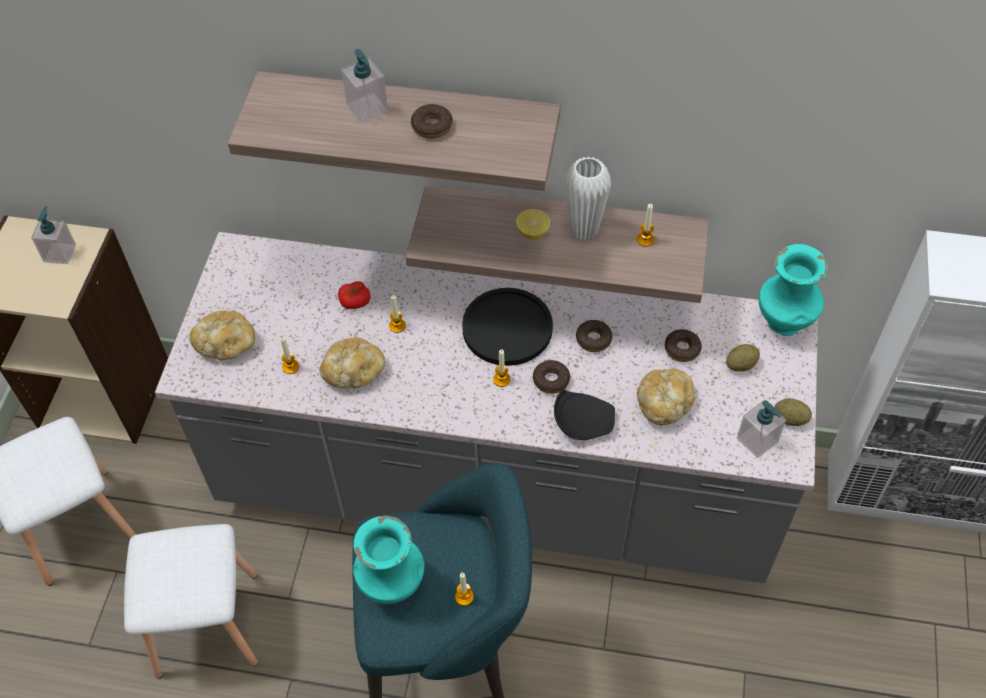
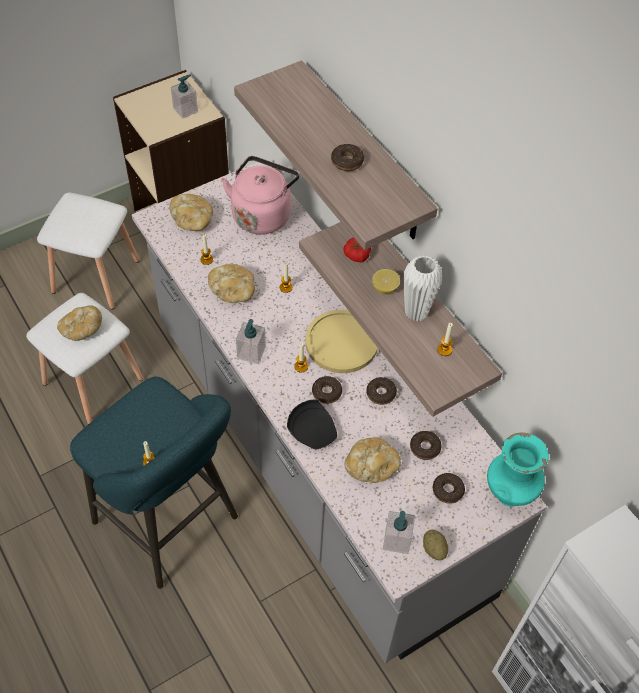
camera: 45 degrees right, 0 degrees up
(186, 567) = (82, 329): none -> bread
(287, 281) = (262, 214): none -> pink kettle
(355, 301) = (282, 255): tomato -> tomato (356, 255)
(367, 107) = (328, 124): soap dispenser -> soap dispenser (251, 353)
(393, 586) = (125, 422): turquoise vase -> none
(507, 328) = (341, 342): black plate -> yellow plate
(740, 365) = (447, 490): potato -> donut

